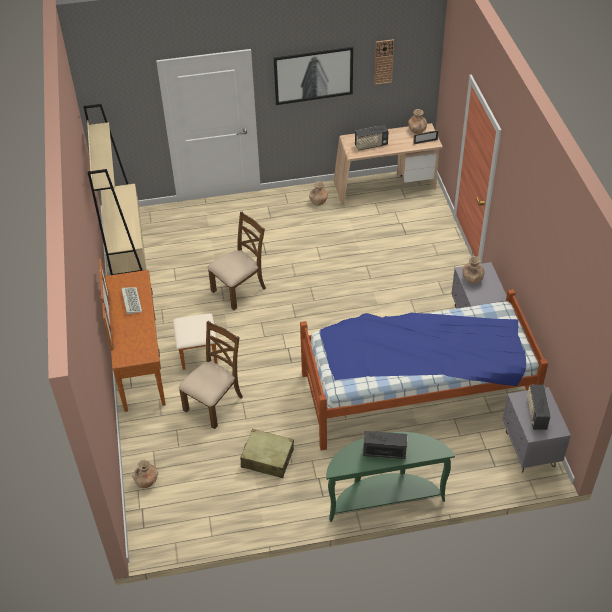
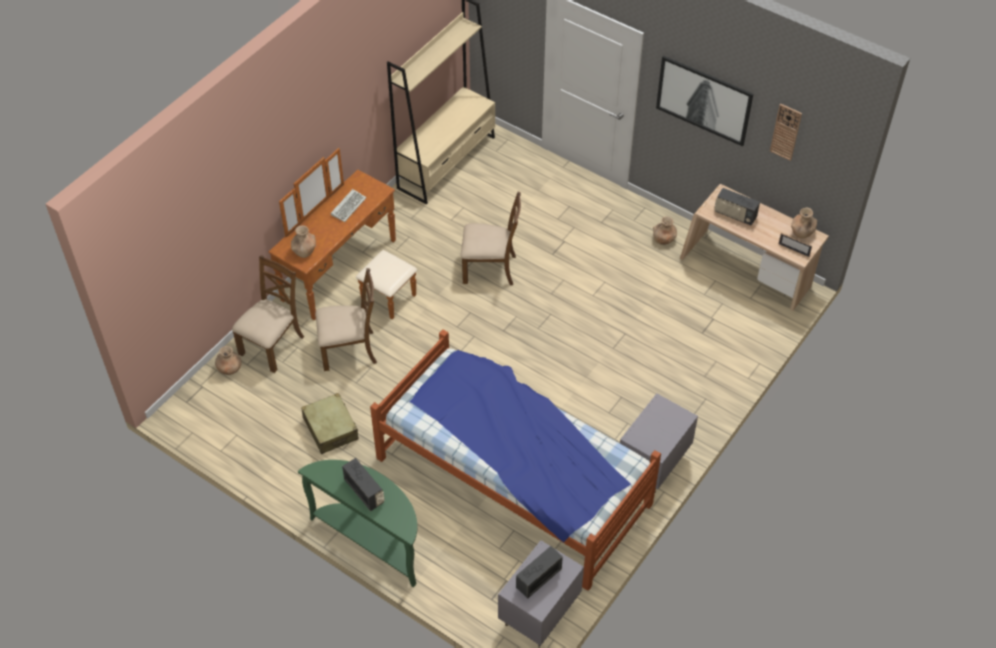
camera: 45 degrees right, 5 degrees up
(157, 442) = (272, 345): none -> brown chair
(472, 279) = (657, 416): brown vase -> brown vase (304, 251)

